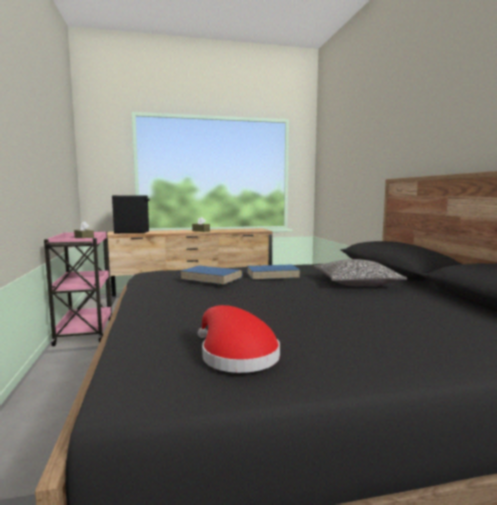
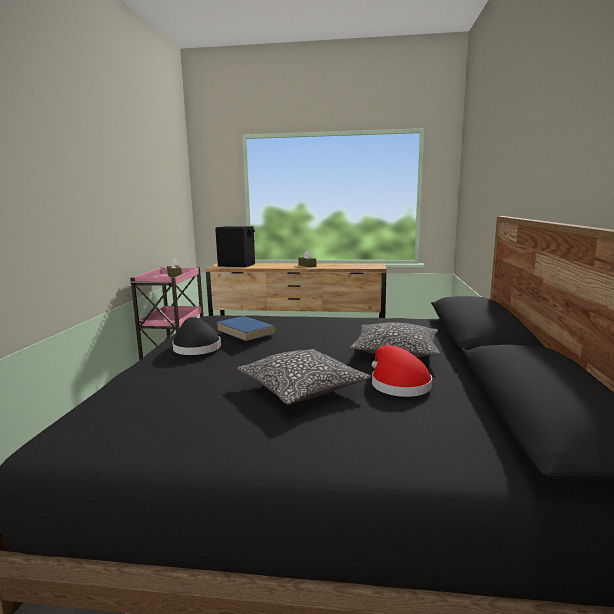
camera: 20 degrees right, 5 degrees up
(176, 294) = (196, 347): none -> black hat
(235, 355) = (161, 422): red hat -> red hat (397, 384)
(273, 274) = (317, 331): blue book -> none
(326, 314) = (302, 388): none -> pillow

